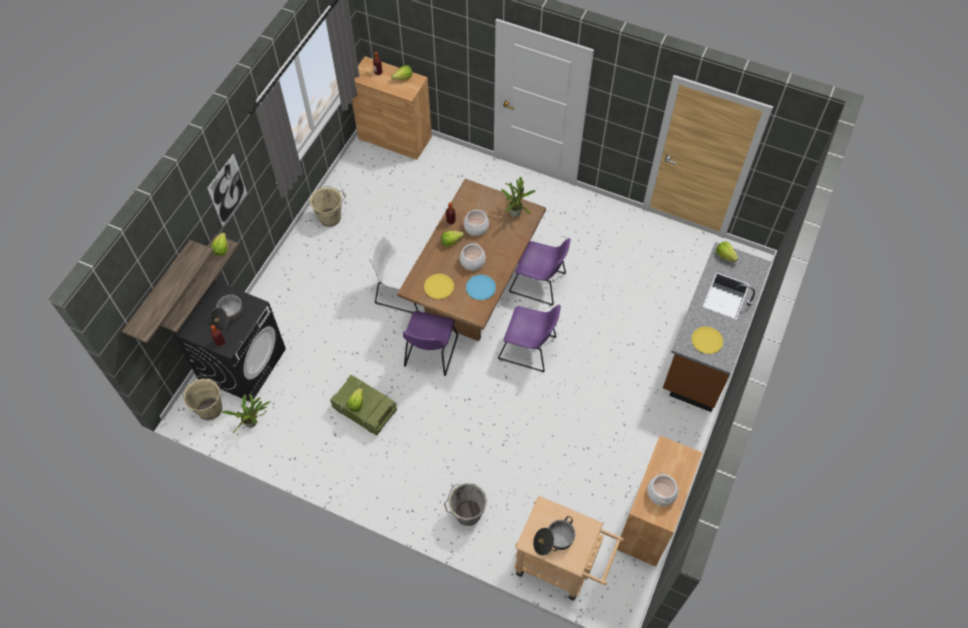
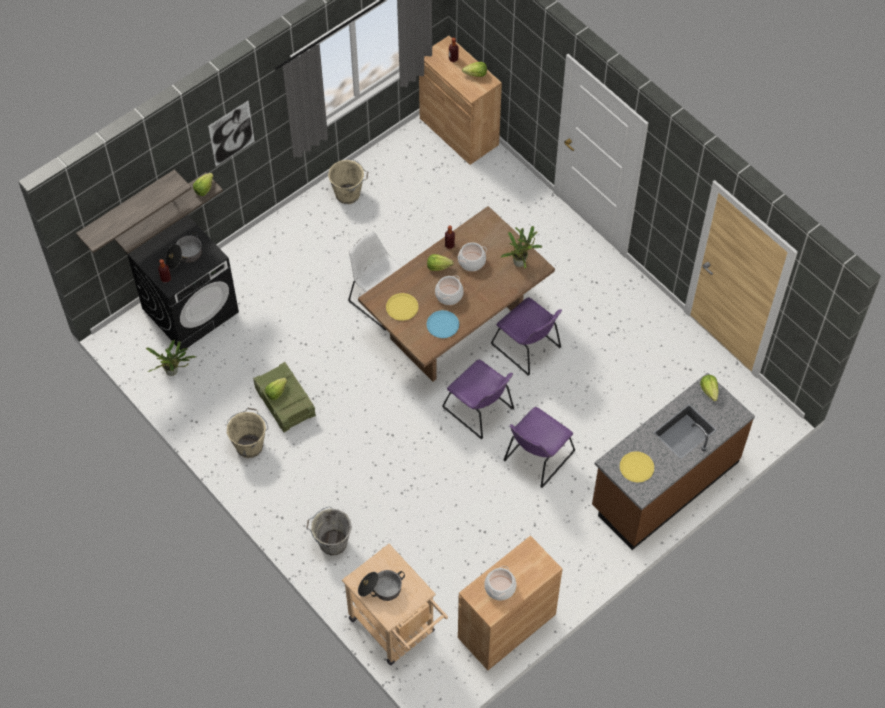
camera: 25 degrees right, 0 degrees up
(210, 408) = (140, 341): beige bucket -> beige bucket (250, 445)
(430, 353) = (377, 374): purple chair -> purple chair (536, 458)

